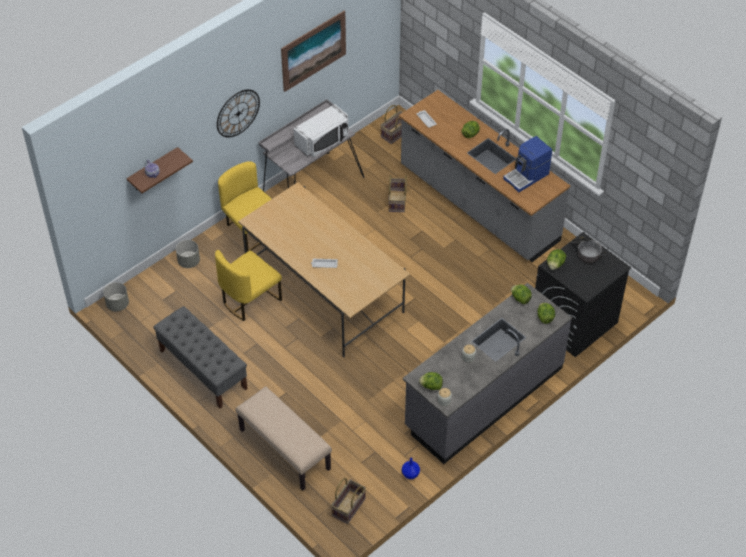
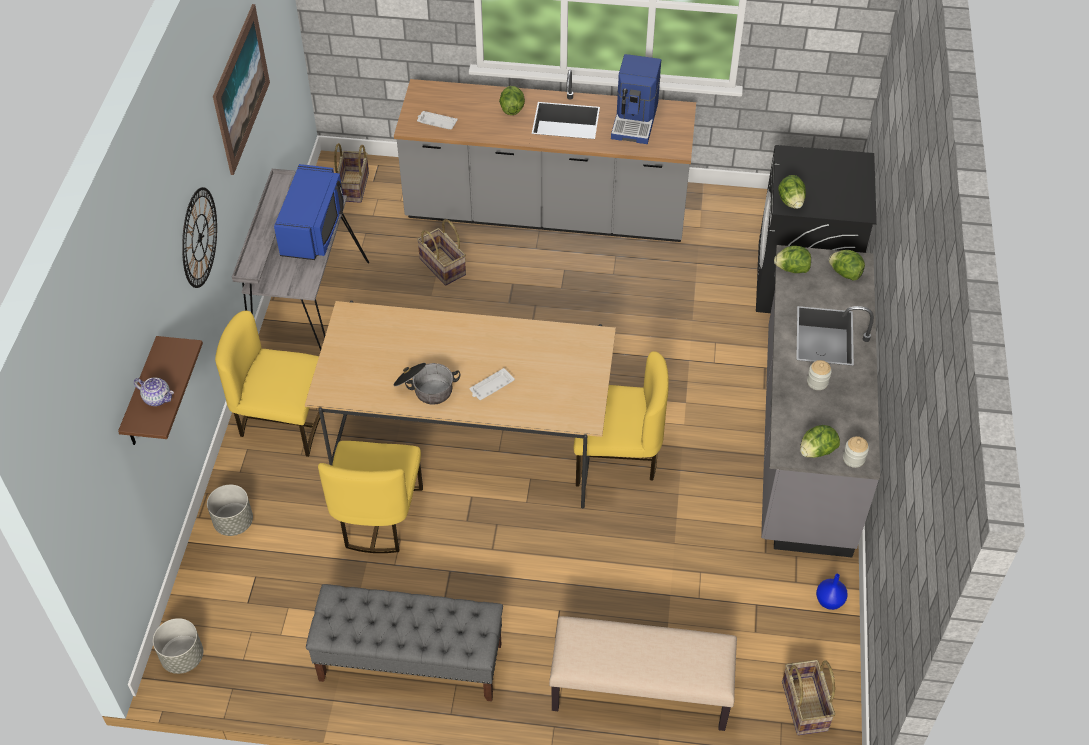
camera: 40 degrees left, 0 degrees up
(323, 141) = (314, 229): white microwave -> blue microwave
(382, 345) = (616, 457): none -> yellow chair
(585, 252) = (806, 166): cooking pot -> cooking pot (425, 388)

